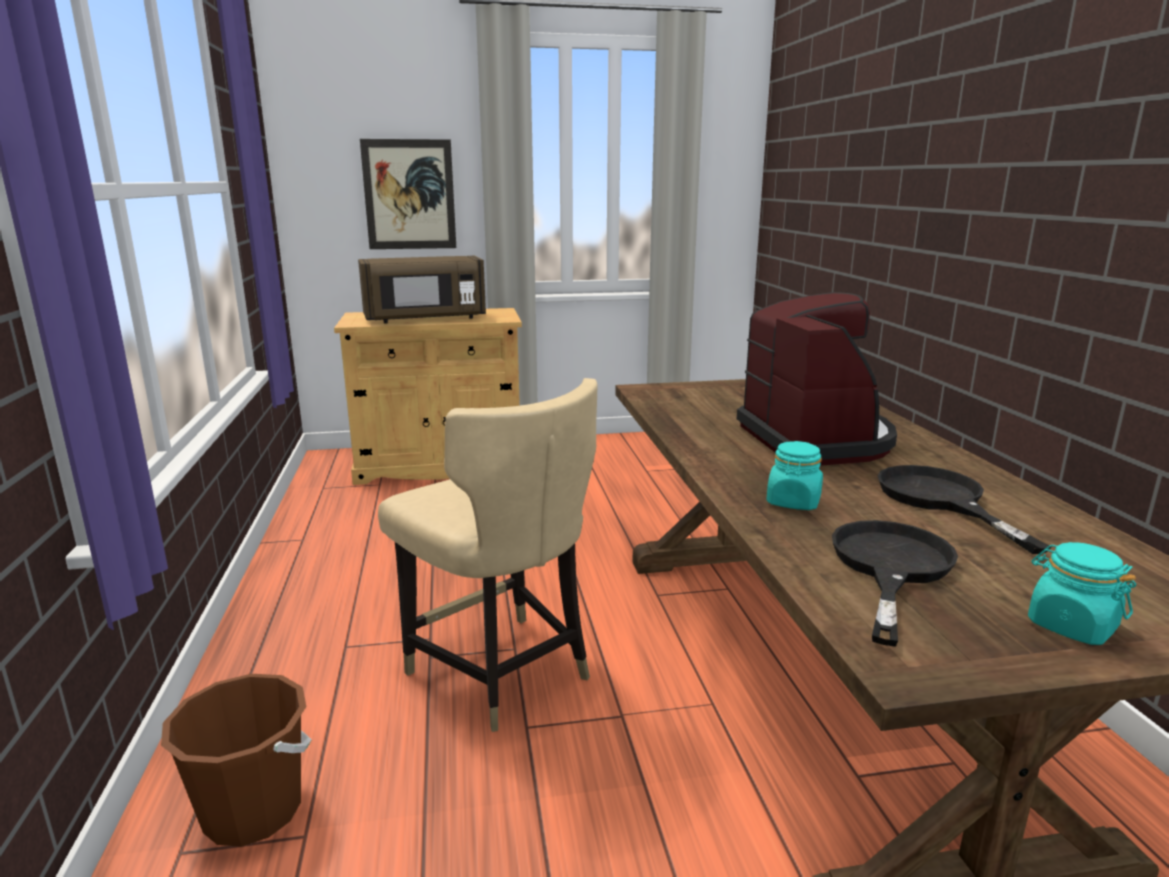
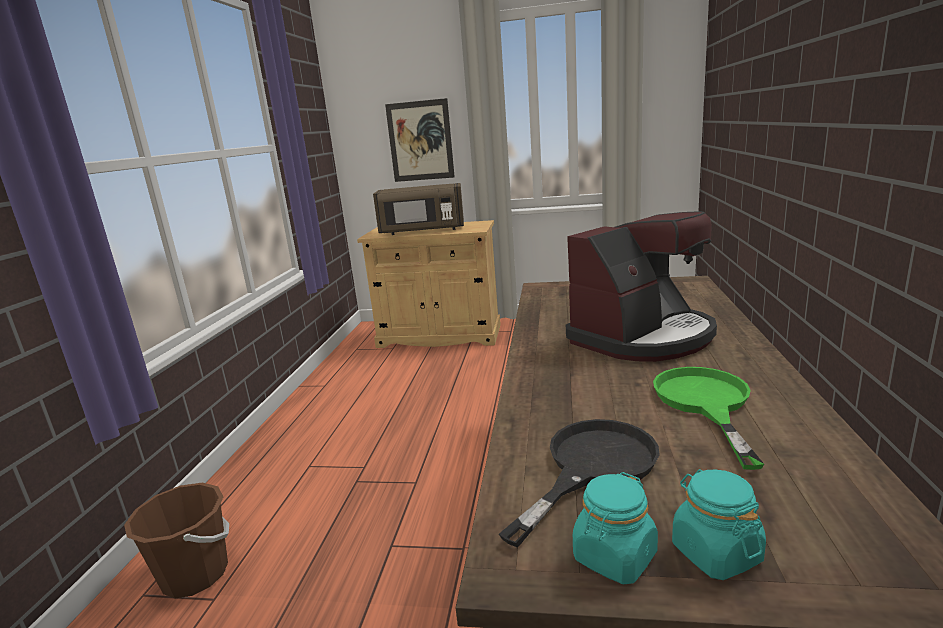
camera: 20 degrees right, 0 degrees up
(501, 672) = (396, 499): beige chair -> none
(793, 502) = (566, 395): turquoise jar -> turquoise jar (614, 557)
(816, 440) = (642, 337): coffee machine -> coffee machine turned 45 degrees clockwise
(940, 500) = (705, 403): black frying pan -> green frying pan

